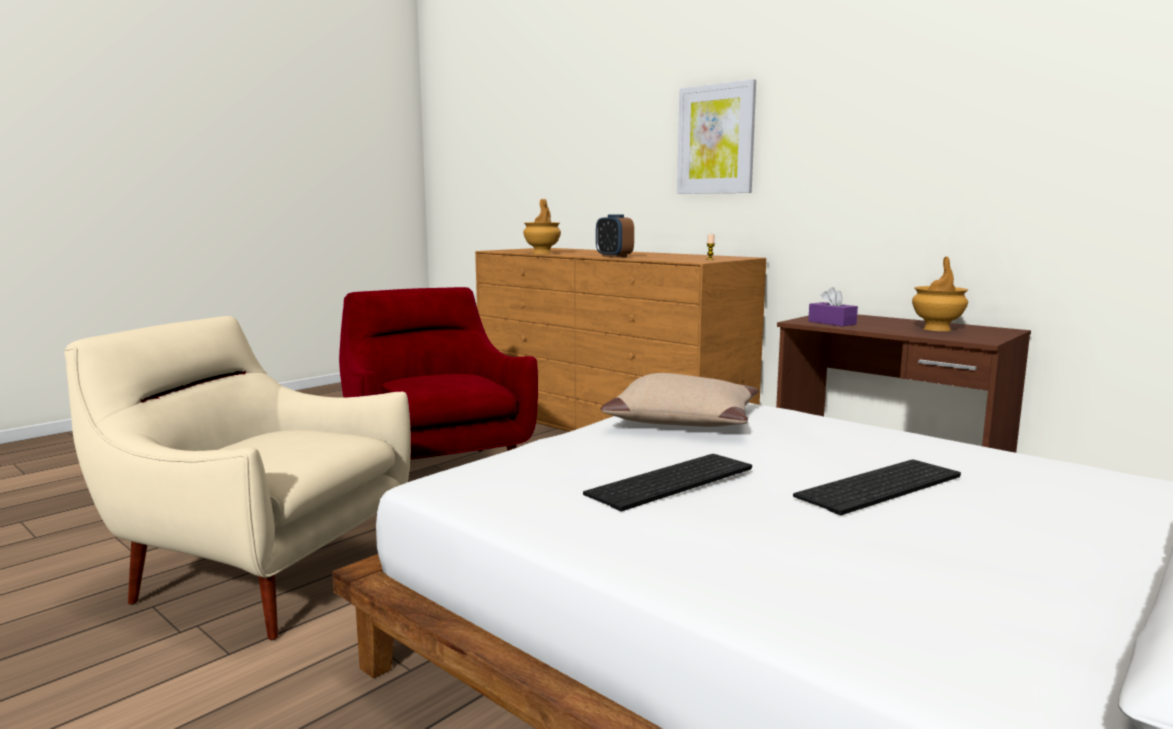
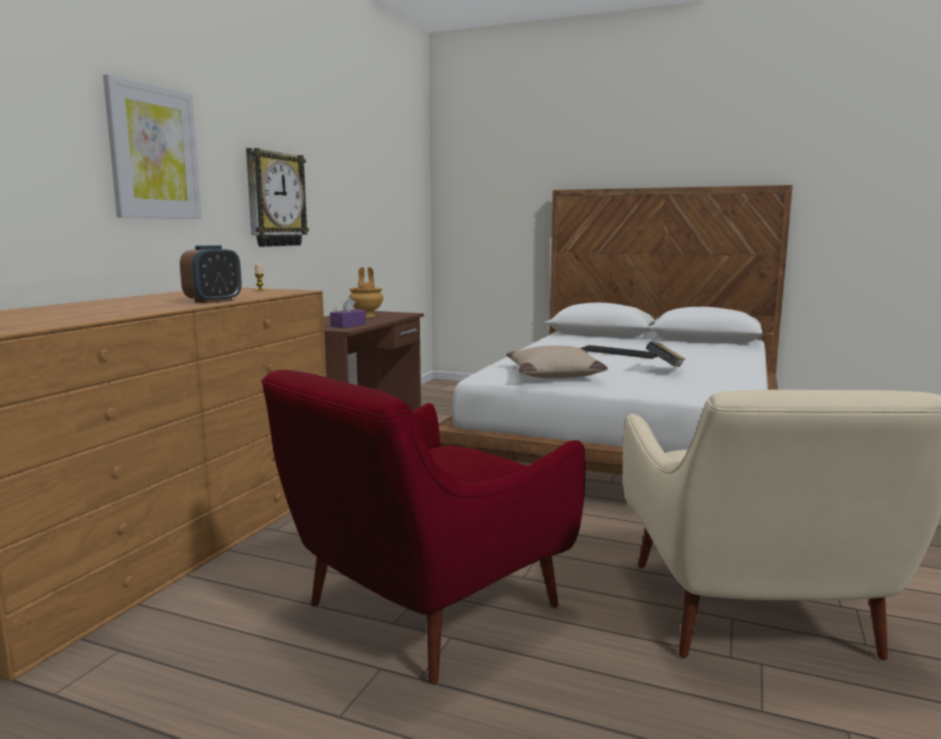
camera: 110 degrees left, 0 degrees up
(542, 253) = (109, 316): brown vase -> none
(672, 482) = (665, 370): keyboard -> book
(866, 166) = (275, 199): none -> wall clock

